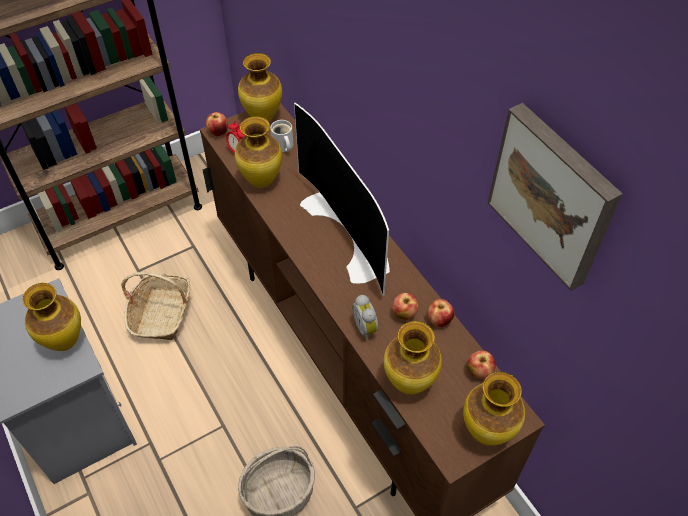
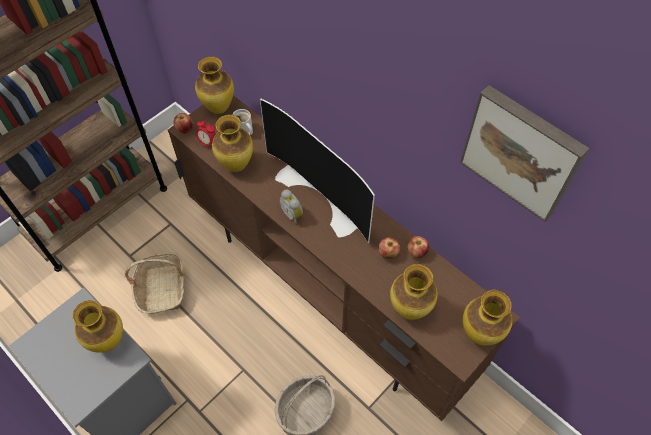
camera: 15 degrees left, 5 degrees up
(366, 328) = (362, 272): alarm clock -> alarm clock (293, 214)
(479, 371) = (459, 287): apple -> none

